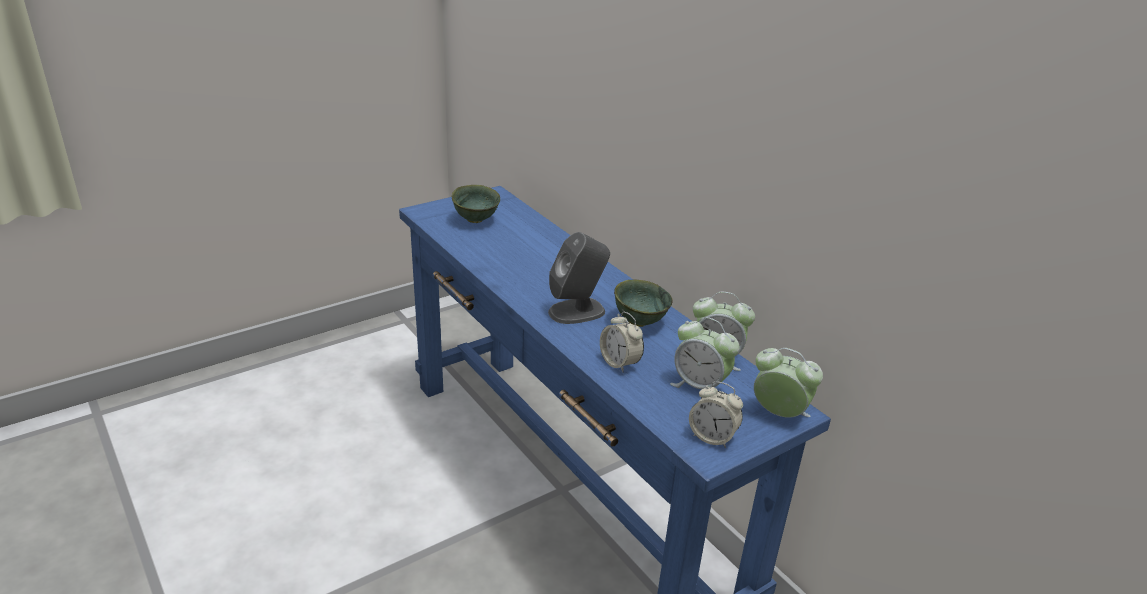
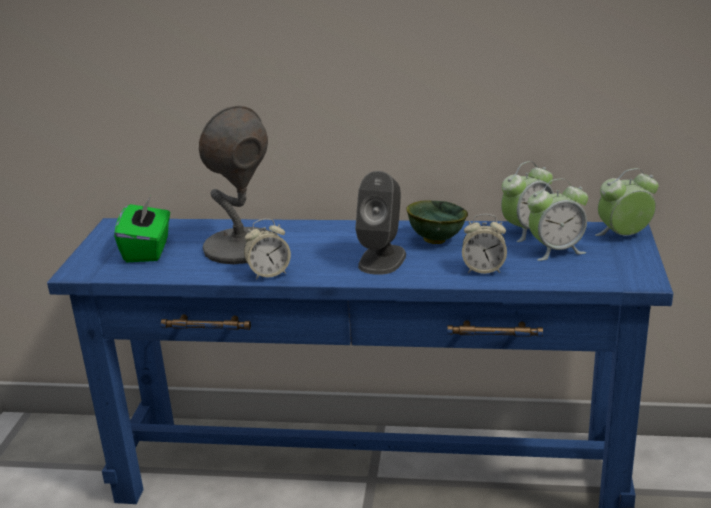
camera: 45 degrees left, 5 degrees down
(476, 220) = (147, 250): green bowl -> green tissue box
(522, 249) = (240, 247): none -> grey table lamp
(712, 437) = (624, 270): alarm clock -> alarm clock (268, 273)

